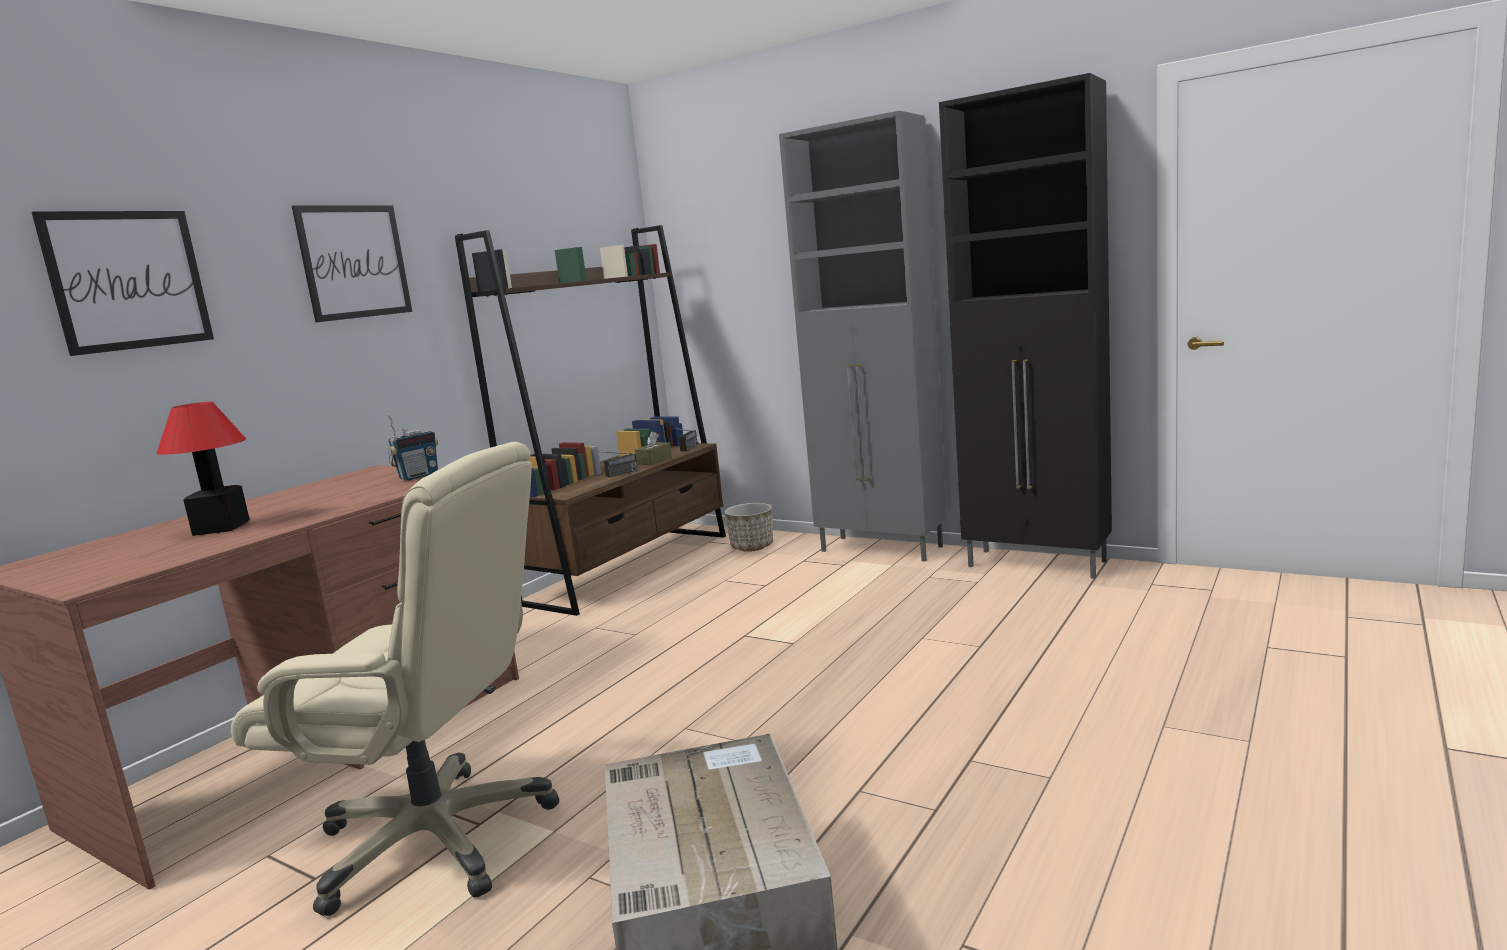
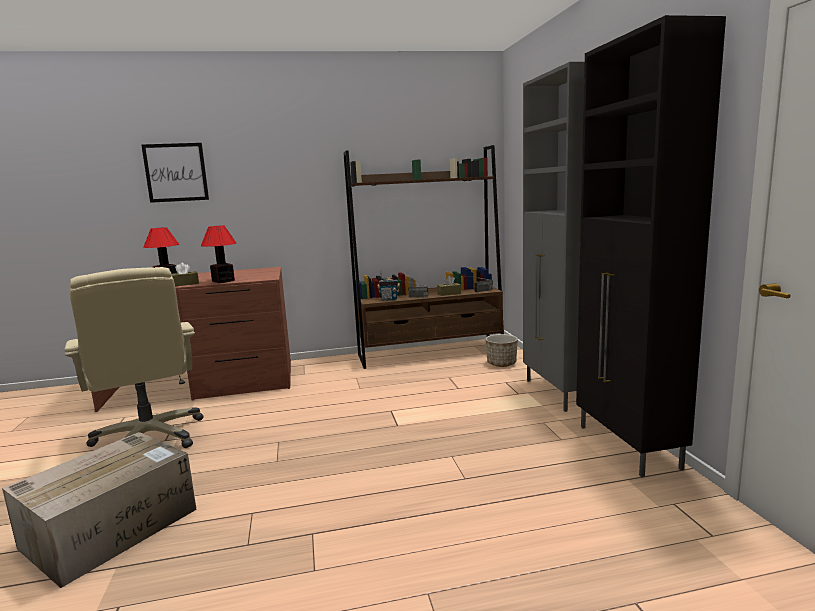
camera: 45 degrees right, 0 degrees up
(307, 517) = (185, 284): none -> brown tissue box
(354, 262) = (284, 166): picture -> none
(378, 496) = (223, 281): none -> table lamp
(418, 476) = (260, 275): radio -> radio (389, 299)

